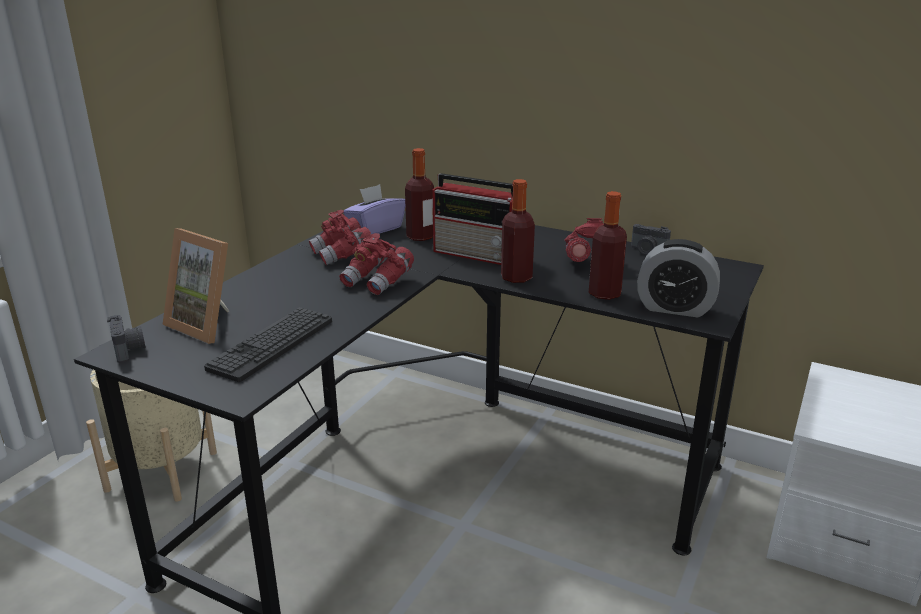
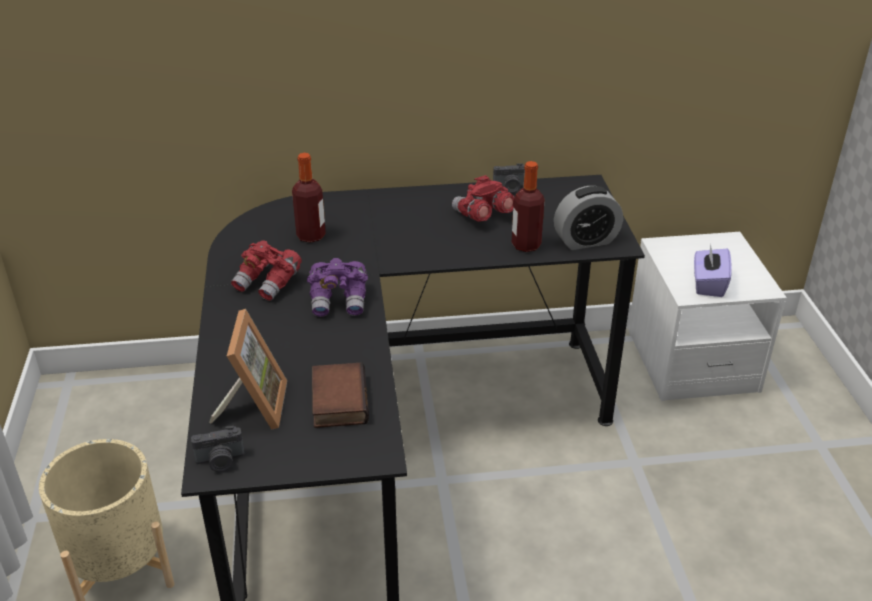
camera: 35 degrees left, 10 degrees up
(129, 350) = (220, 461): camera -> camera turned 135 degrees clockwise
(209, 324) = (253, 405): picture frame -> picture frame turned 90 degrees counterclockwise
(272, 344) = (337, 400): keyboard -> book
(375, 229) = (257, 241): purple tissue box -> purple tissue box (708, 284)
(378, 282) = (339, 301): red binoculars -> purple binoculars
(478, 254) = (385, 239): radio -> none
(516, 277) = (444, 253): bottle -> none

